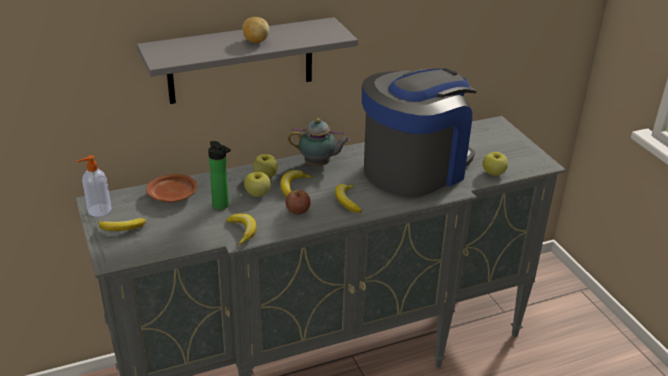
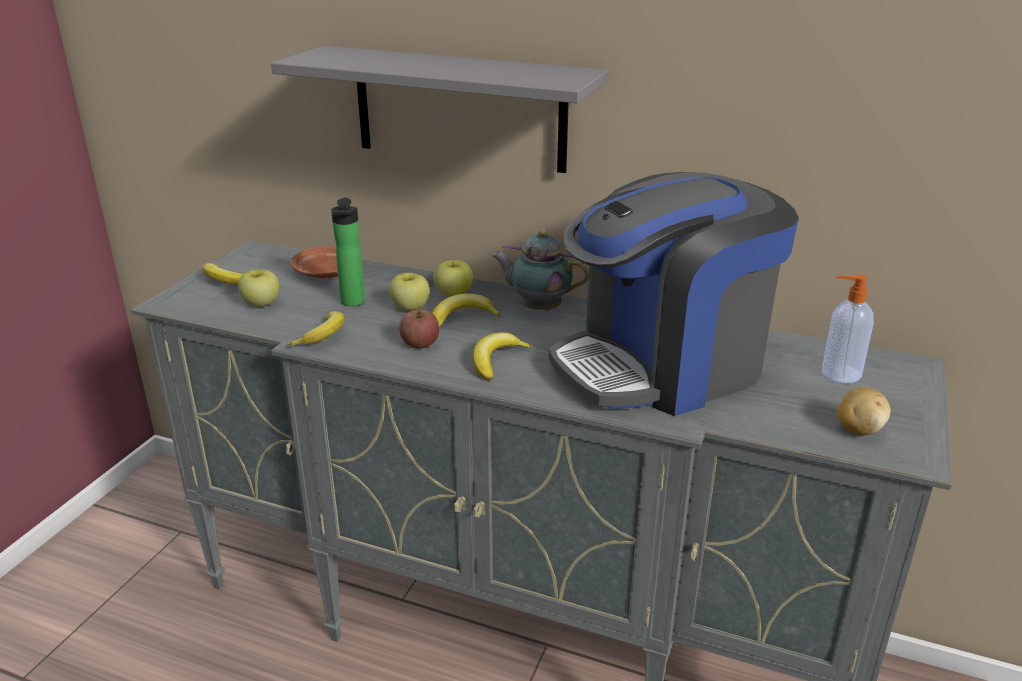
camera: 45 degrees right, 5 degrees down
(98, 210) = (242, 258): soap dispenser -> soap dispenser (839, 373)
(255, 41) = (442, 66): potato -> potato (858, 429)
(319, 164) = (538, 308): teapot -> teapot turned 150 degrees clockwise
(415, 168) = (663, 366): coffee machine -> coffee machine turned 150 degrees clockwise
(493, 173) = (786, 426): apple -> apple (261, 304)

